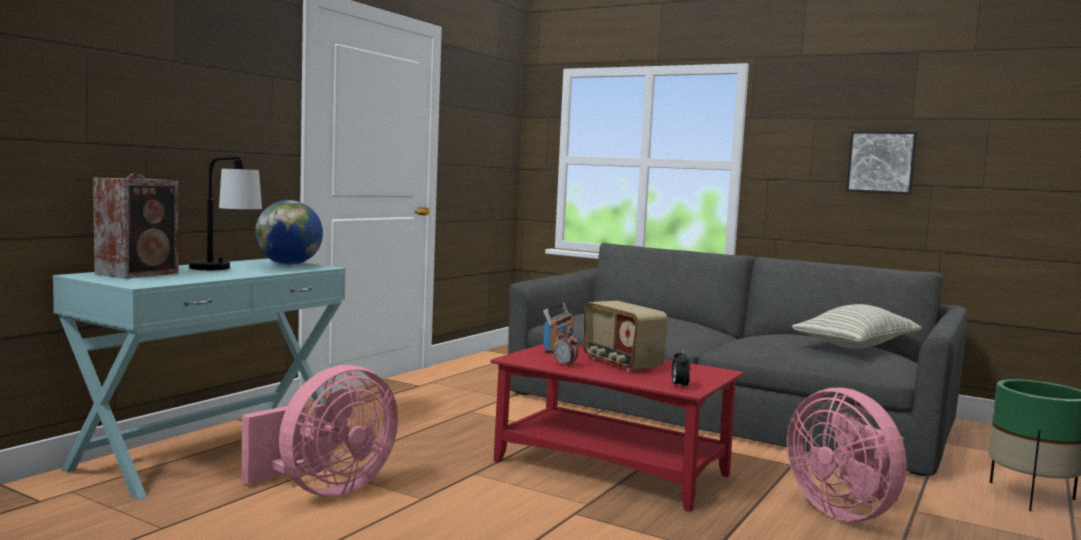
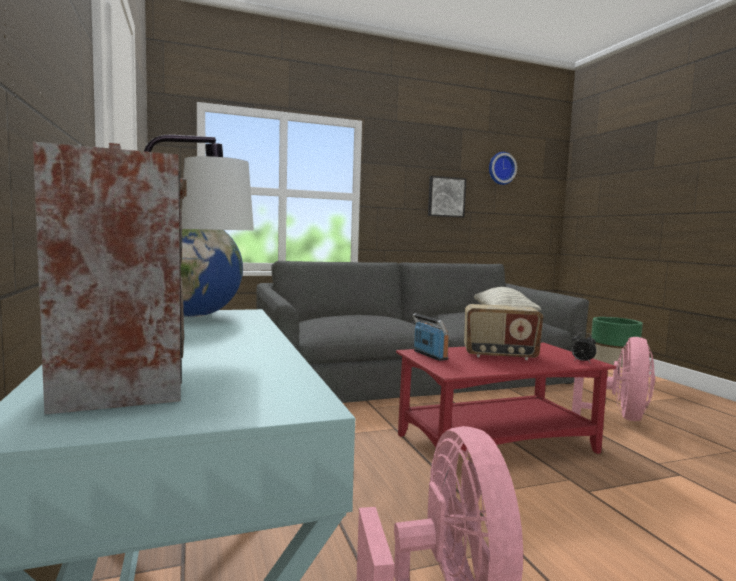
camera: 50 degrees left, 0 degrees up
(565, 365) = (490, 367): alarm clock -> none
(845, 512) = (618, 417): pink fan -> pink fan turned 75 degrees counterclockwise
(998, 110) = (501, 168): none -> wall clock

